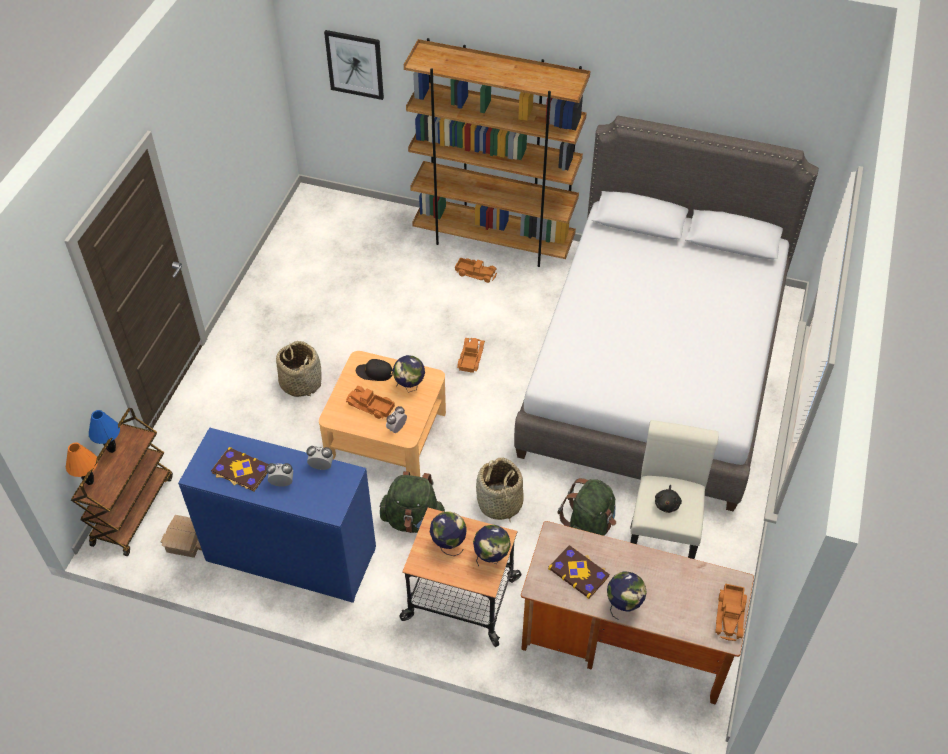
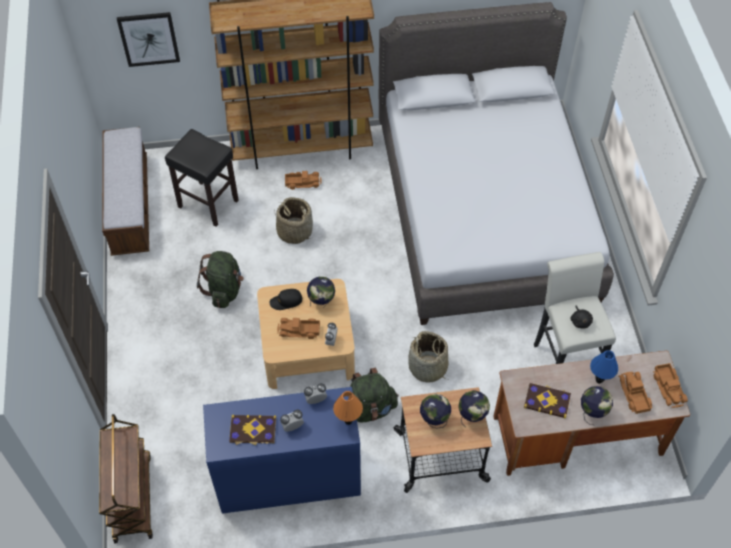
camera: 25 degrees left, 5 degrees up
(89, 481) = (106, 491): orange table lamp -> orange table lamp (348, 421)
(112, 449) = (108, 456): blue table lamp -> blue table lamp (599, 380)
(186, 542) = (194, 505): toy house -> none
(293, 237) = (130, 205): none -> bench
(301, 382) = (211, 331): basket -> basket (294, 231)
(370, 261) = (209, 204): none -> black stool
(470, 358) = (338, 257): toy truck -> toy truck (633, 394)
(588, 527) = (504, 359): green backpack -> green backpack (224, 290)

